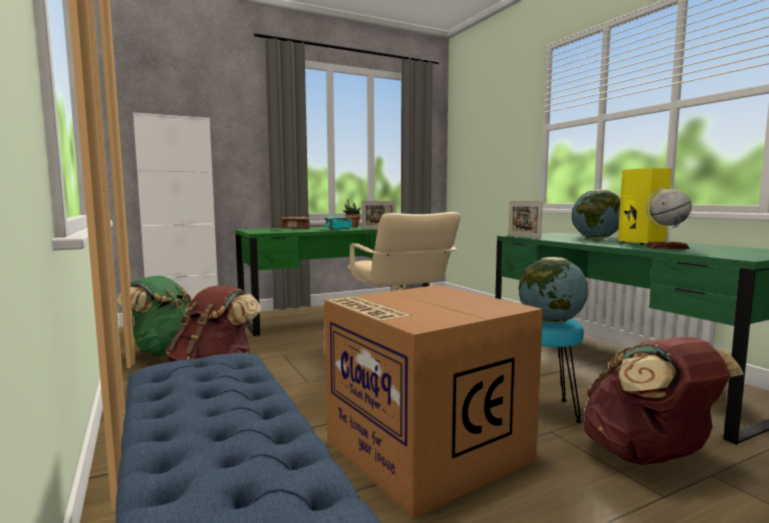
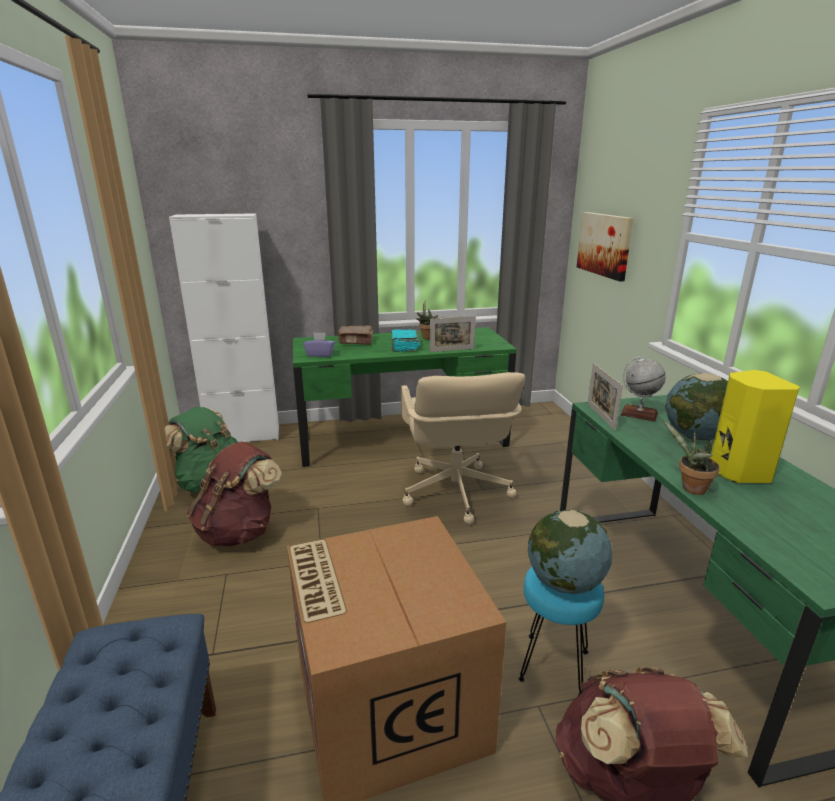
camera: 15 degrees right, 15 degrees up
(269, 231) = (320, 354): none -> purple tissue box
(479, 155) = (604, 244): none -> picture
(618, 246) = (690, 488): none -> potted plant
(666, 247) = (755, 505): globe -> globe (638, 414)

